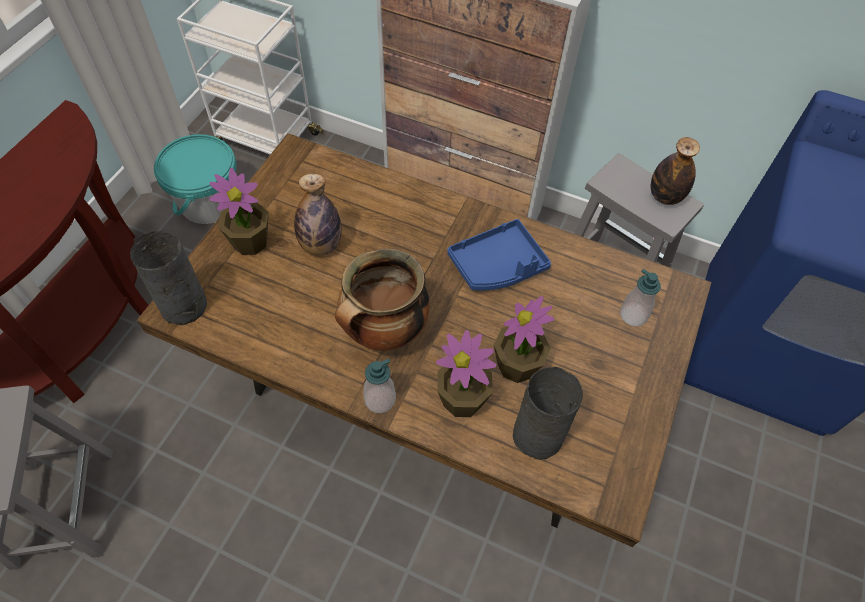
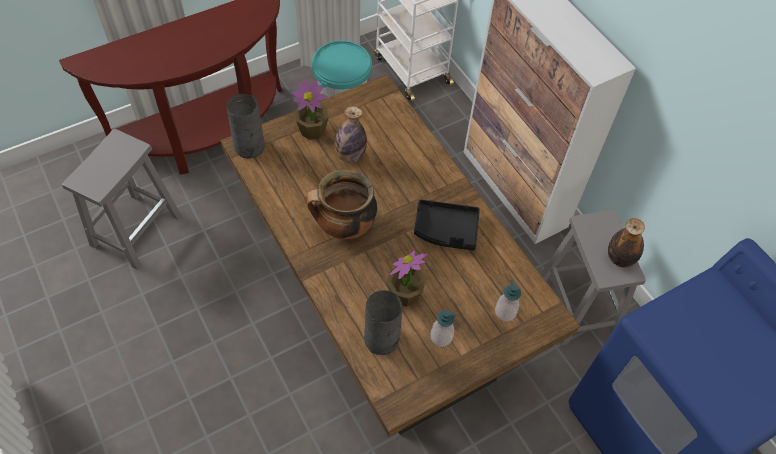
camera: 35 degrees right, 0 degrees up
(380, 399) = (311, 262): soap dispenser -> soap dispenser (441, 337)
(462, 399) = (356, 292): potted plant -> none
(498, 265) = (446, 230): blue tray -> black tray

